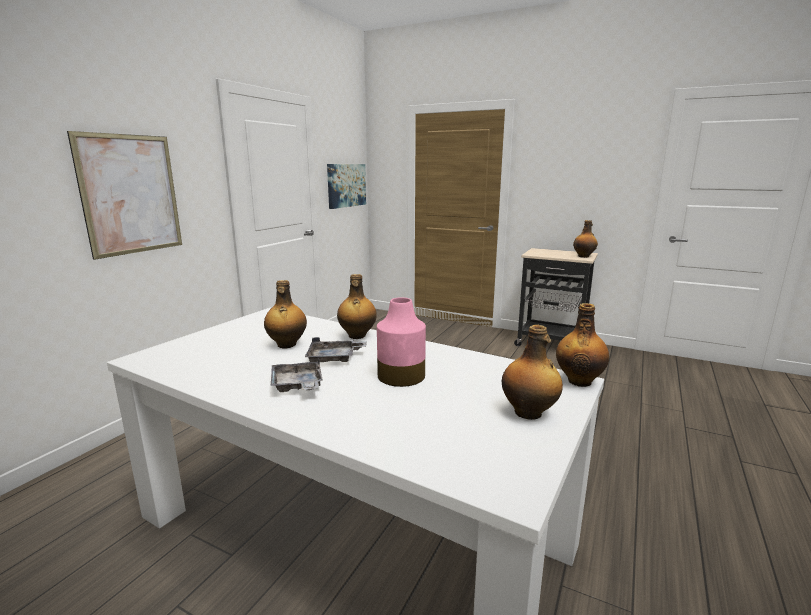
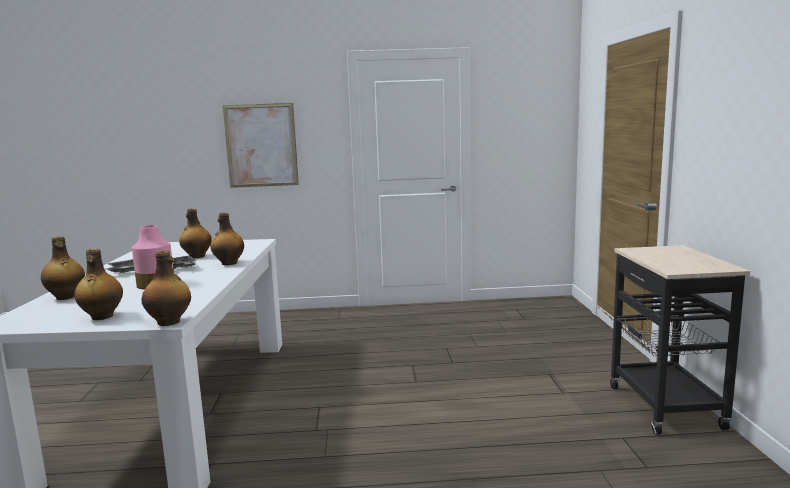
camera: 60 degrees right, 5 degrees down
(346, 185) = (528, 139): picture -> none
(584, 256) = (690, 268): bottle -> bottle (66, 297)

